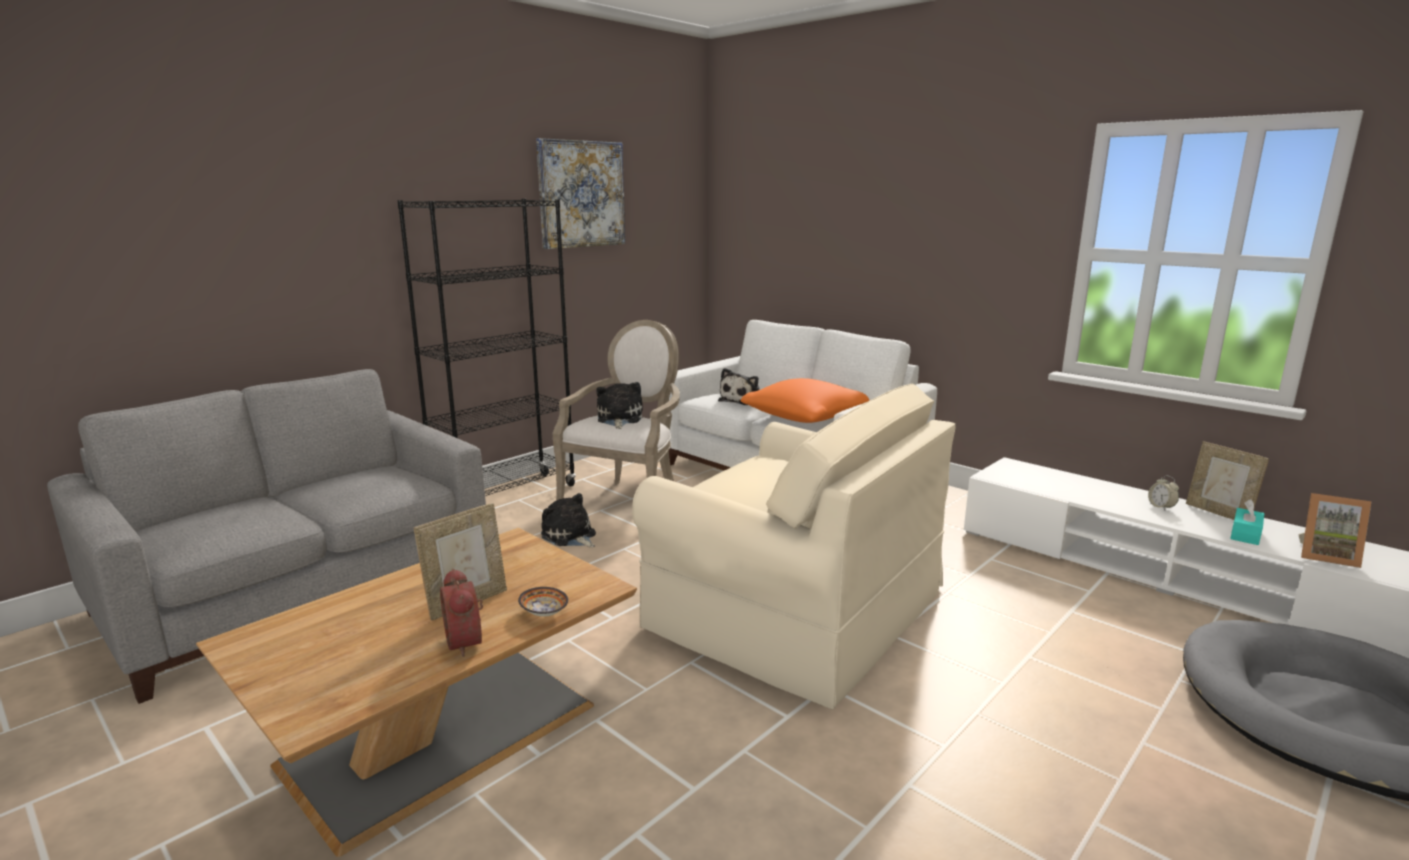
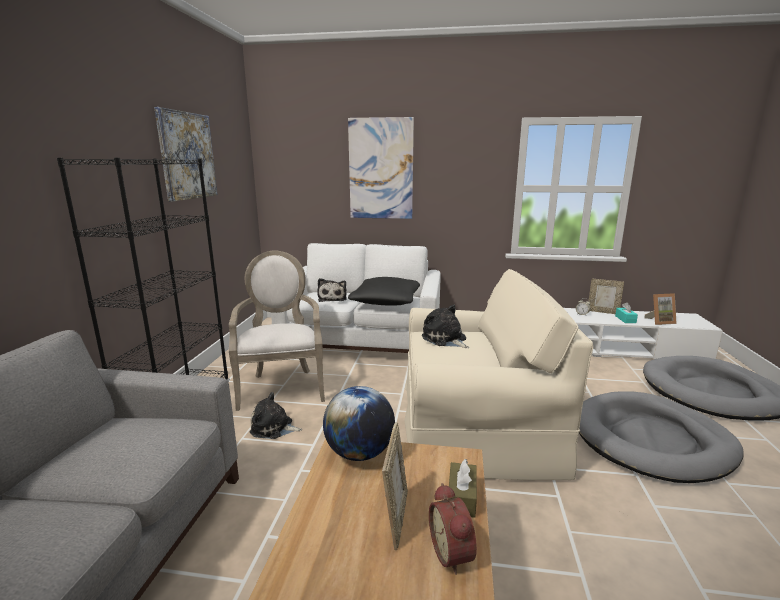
camera: 35 degrees left, 0 degrees up
(468, 641) = (453, 553): alarm clock -> alarm clock turned 45 degrees clockwise
(520, 549) = (360, 453): none -> globe
(544, 612) = (461, 497): bowl -> brown tissue box
(619, 419) = (274, 328): plush toy -> plush toy (445, 339)
(804, 417) = (386, 302): orange pillow -> black pillow
(863, 213) = (381, 169): none -> picture
(1051, 723) = (651, 440): none -> grey dog bed

